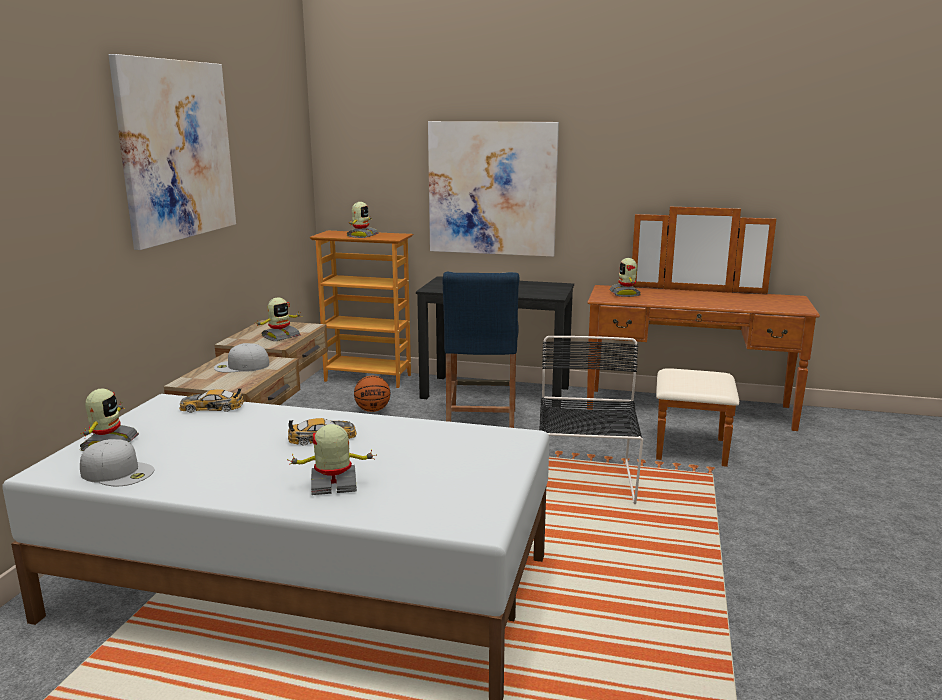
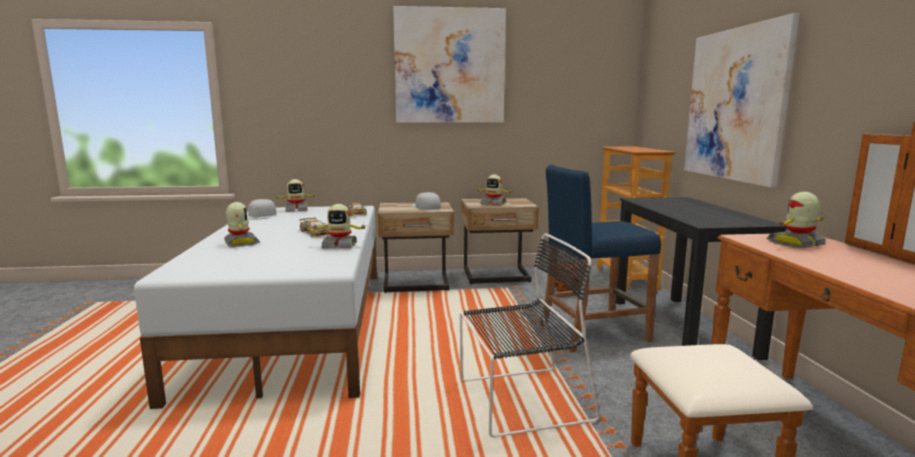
camera: 70 degrees right, 5 degrees down
(361, 236) = (632, 149): toy robot -> toy robot (339, 246)

